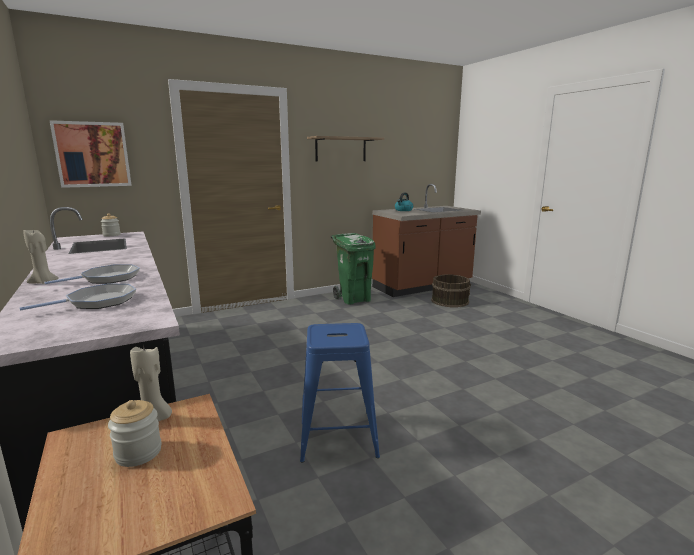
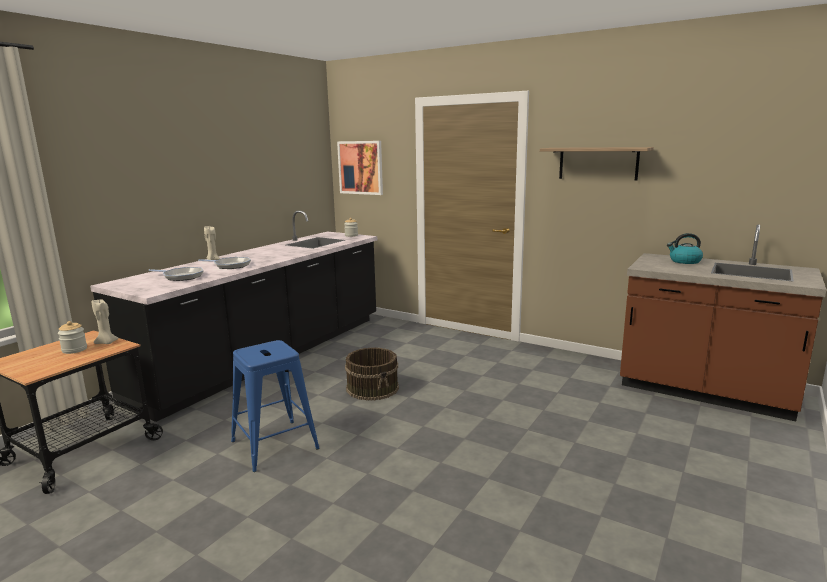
camera: 60 degrees right, 0 degrees up
(354, 299) = (570, 367): green trash can -> none
(449, 301) = (684, 425): brown bucket -> brown bucket (373, 388)

